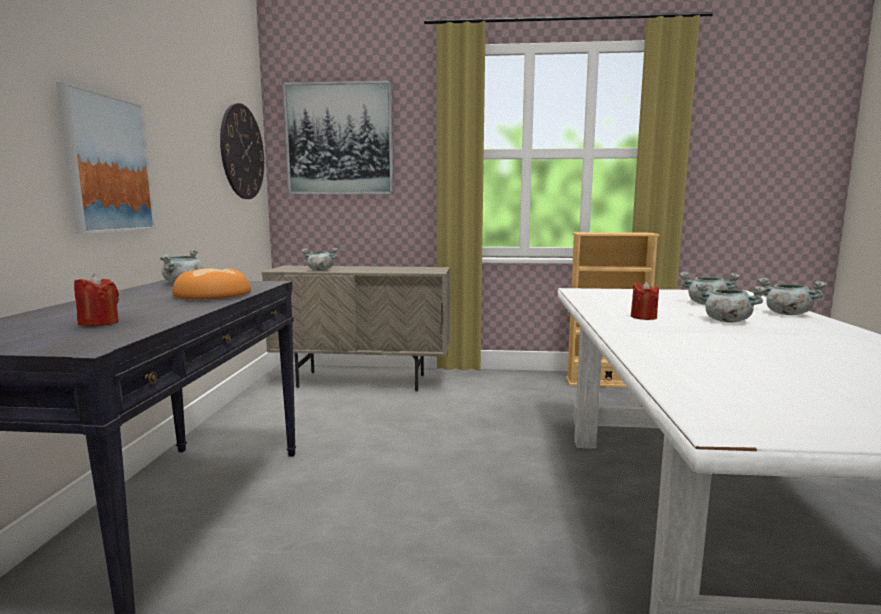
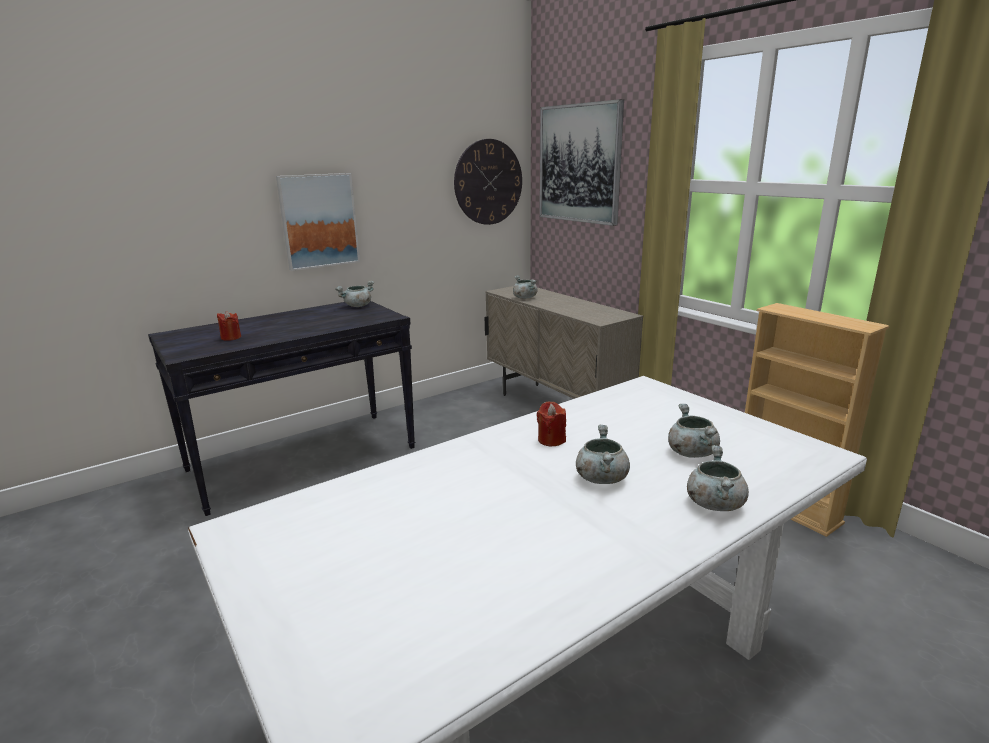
camera: 50 degrees right, 10 degrees up
(213, 294) = (331, 323): bread -> none

